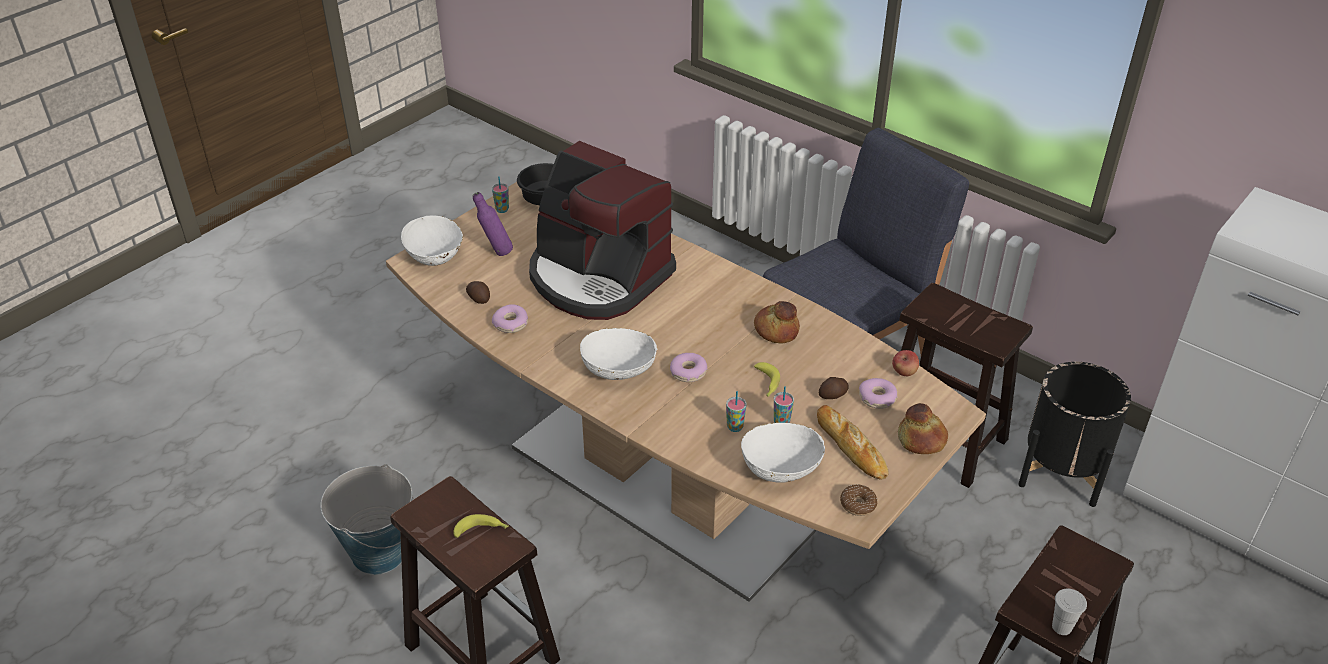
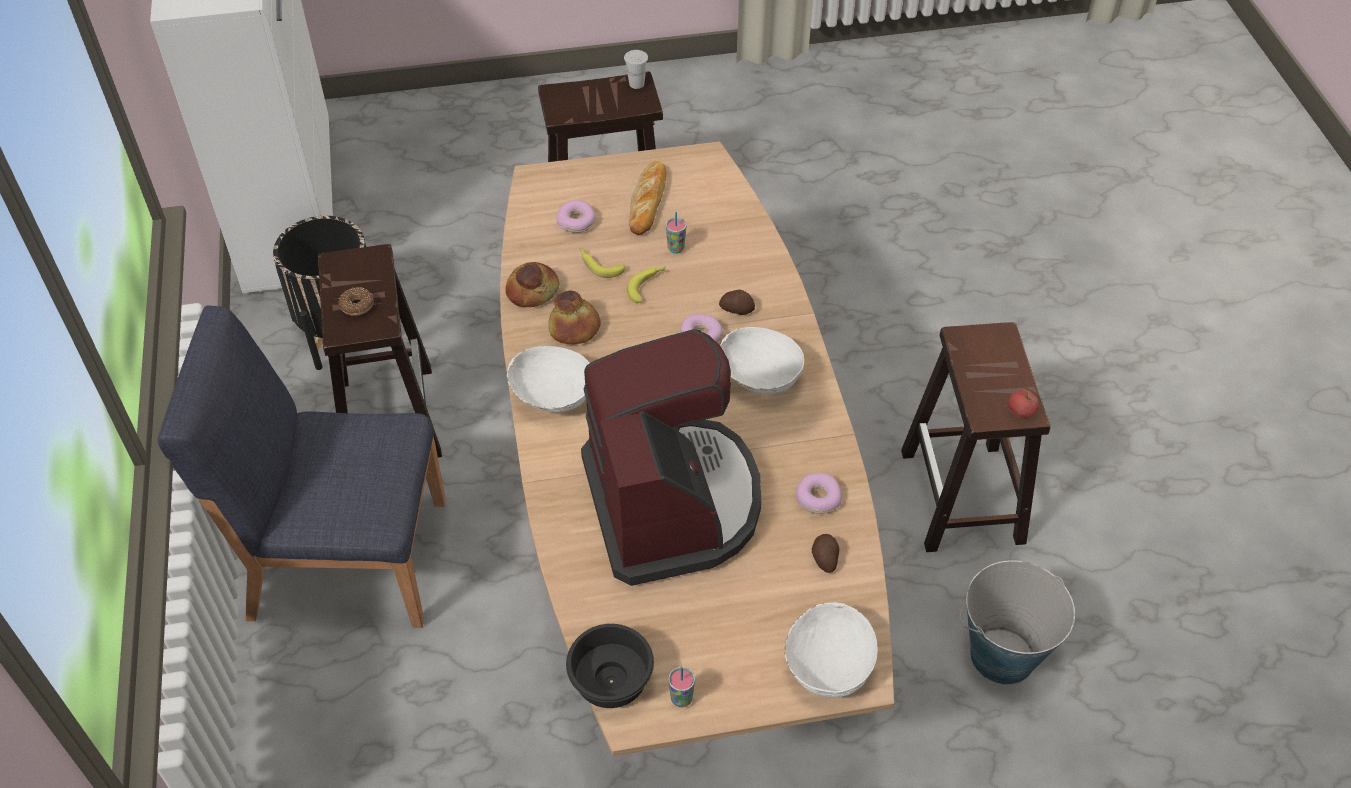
camera: 140 degrees left, 10 degrees up
(482, 530) = (976, 366): banana -> banana (599, 265)
(496, 252) = (750, 621): purple bottle -> none
(735, 427) = (717, 267): cup -> none
(781, 468) = (719, 217): white bowl -> white bowl (551, 397)
(833, 395) = (607, 244): potato -> potato (737, 309)
(858, 504) = (696, 165): donut -> donut (357, 305)
(904, 372) = (525, 228): apple -> apple (1020, 413)
(920, 440) = (590, 176): bread -> bread (533, 291)

